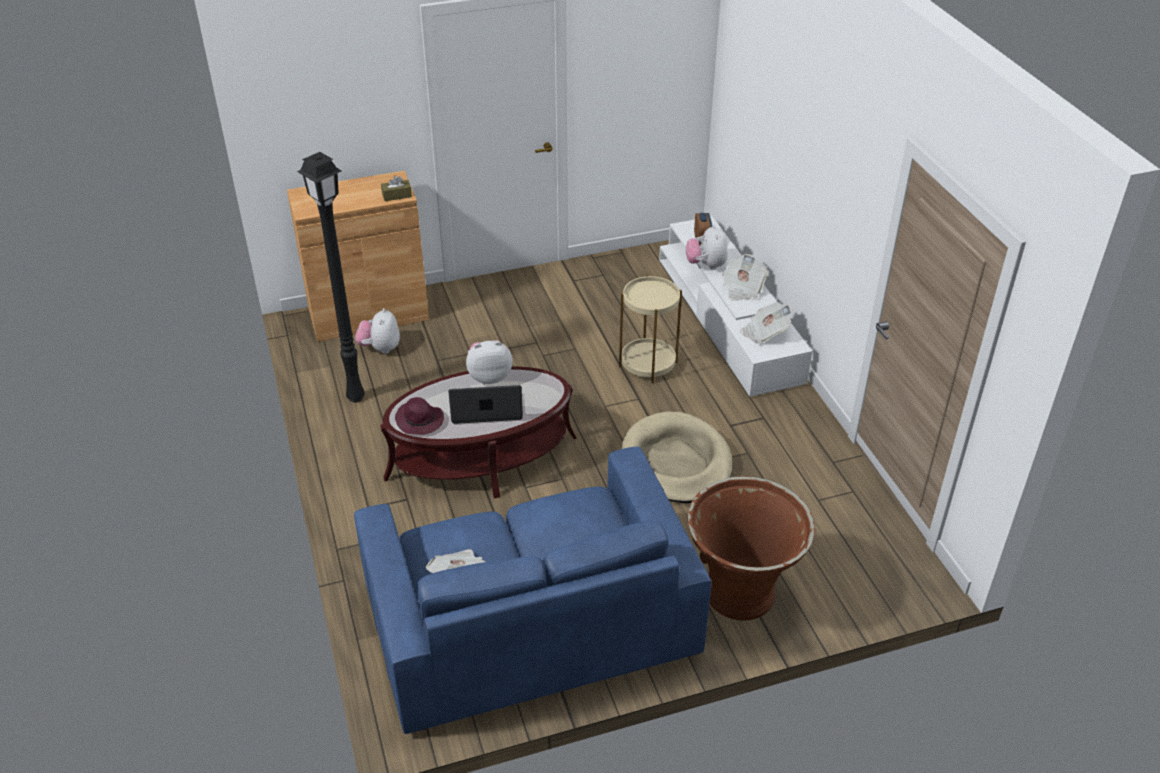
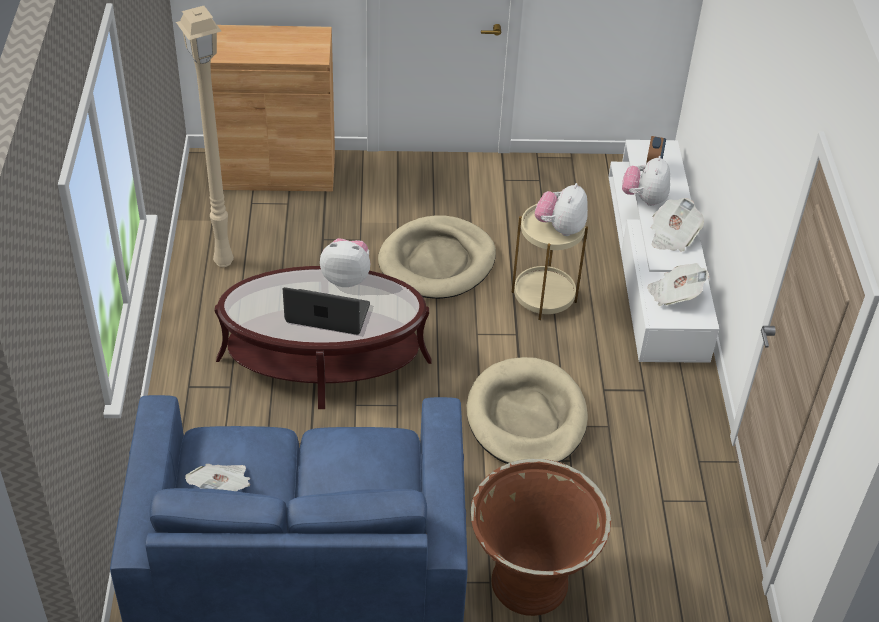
camera: 15 degrees right, 5 degrees up
(356, 396) = (224, 260): black floor lamp -> beige floor lamp
(380, 348) = (270, 212): plush toy -> plush toy (560, 228)
(397, 195) = (310, 55): brown tissue box -> none
(420, 420) = (255, 310): purple hat -> none
(545, 356) = (437, 262): none -> beige dog bed

